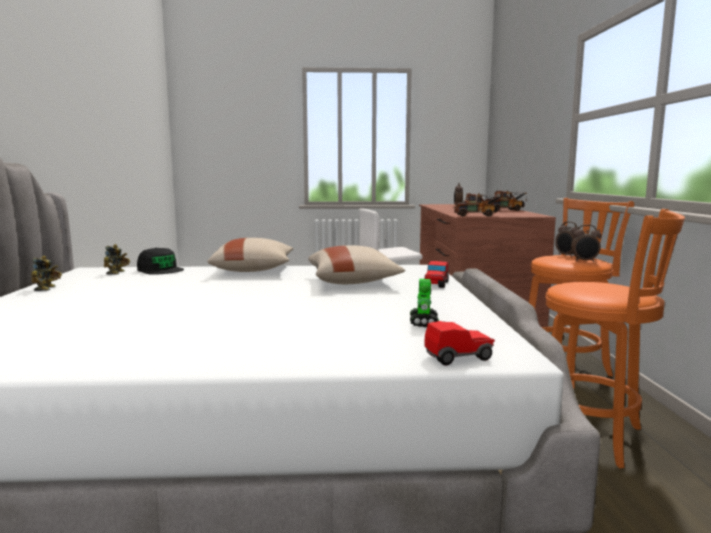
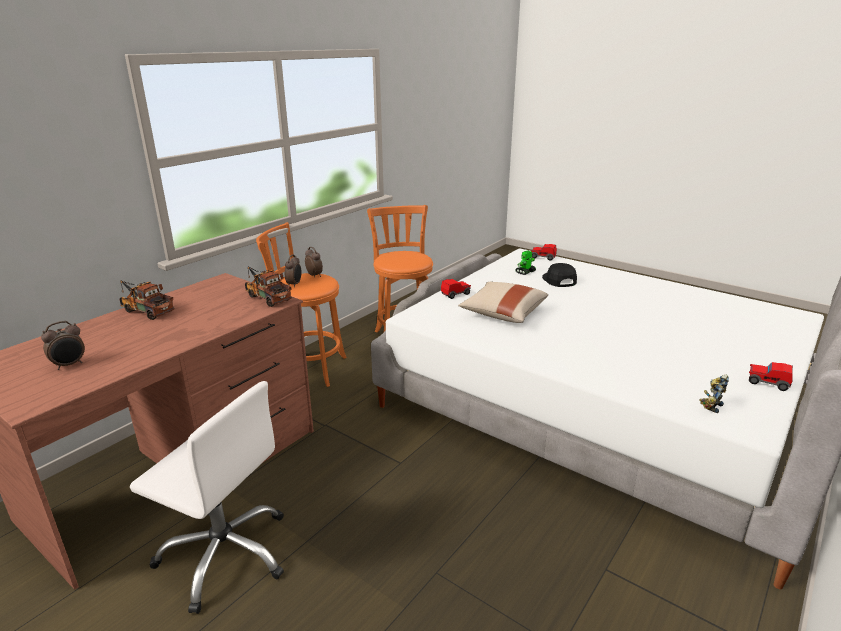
camera: 140 degrees left, 15 degrees up
(47, 288) = (767, 383): toy robot -> toy car
(160, 270) = (660, 397): black cap -> black cap (559, 280)
(254, 270) = (560, 361): beige pillow -> none

